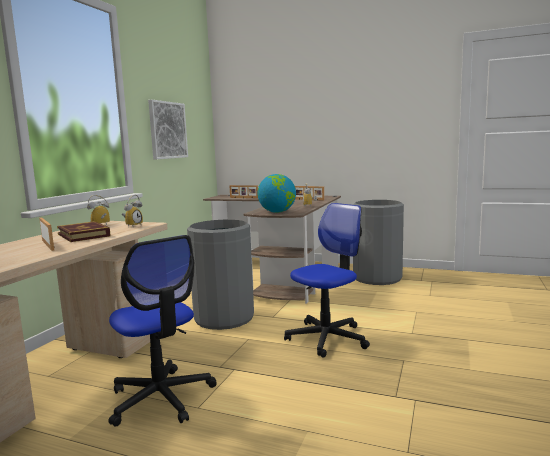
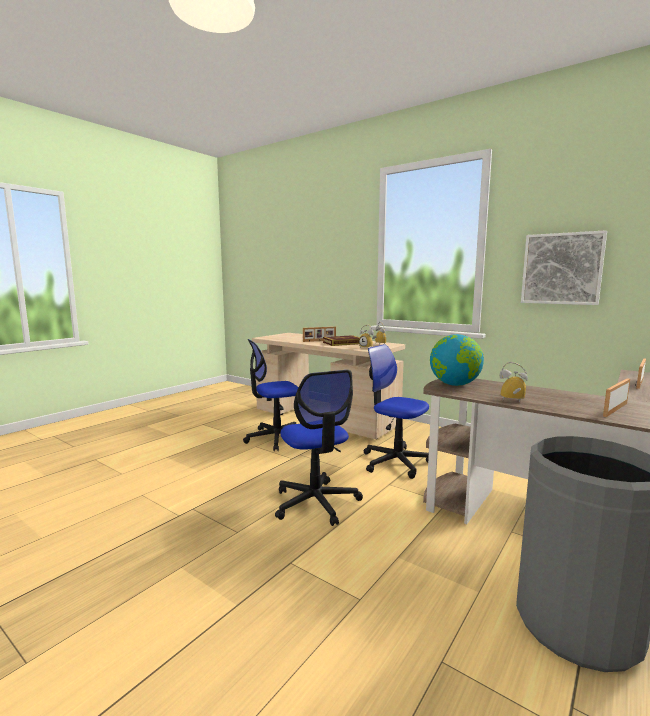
camera: 105 degrees right, 0 degrees up
(224, 318) = (395, 462): grey trash can -> office chair

